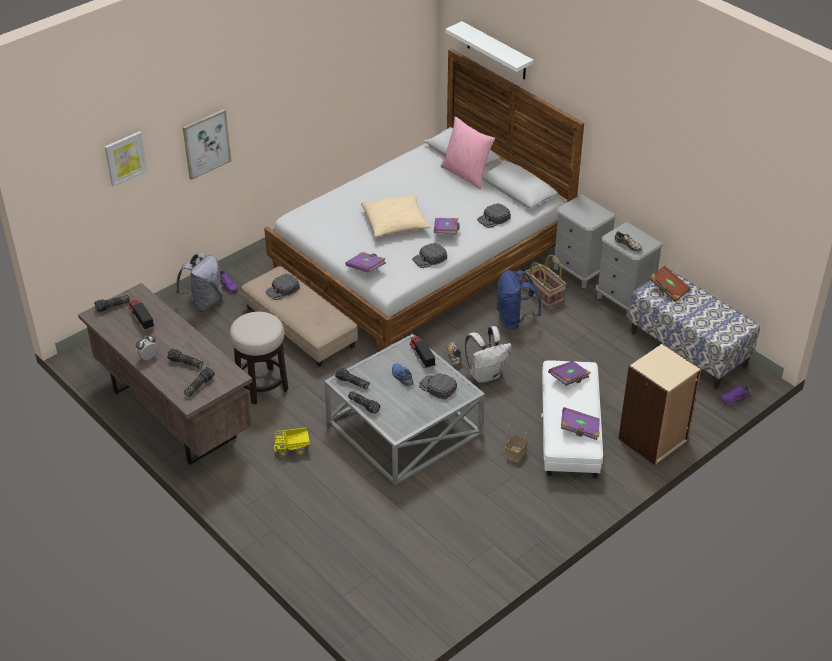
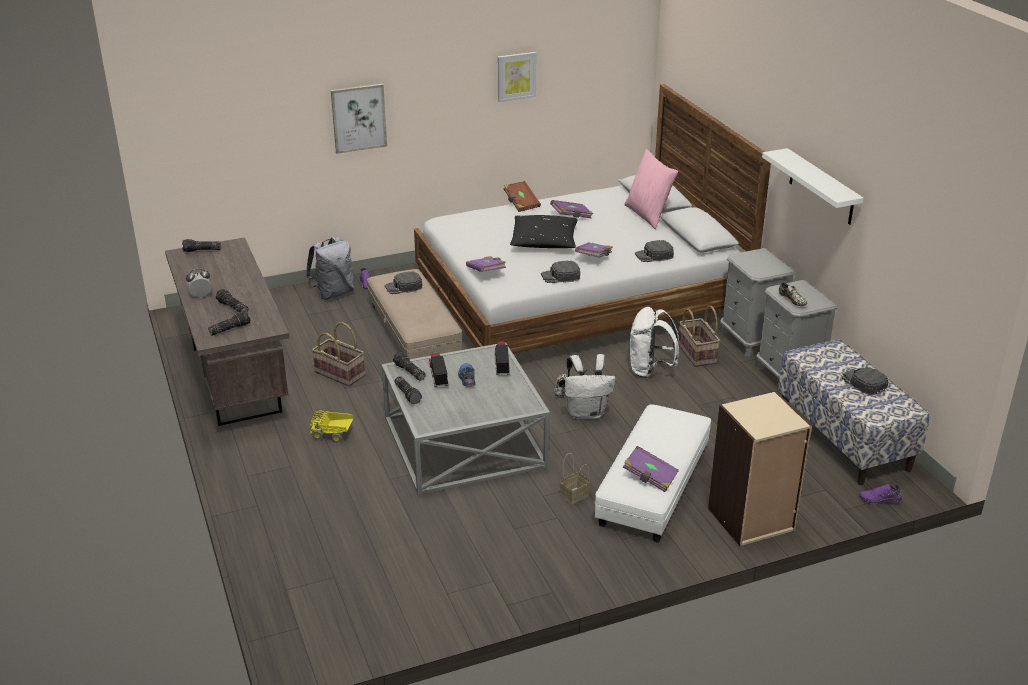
camera: 20 degrees right, 10 degrees down
(125, 158) = (259, 106): picture -> picture (516, 76)
(141, 318) = (220, 264): toy truck -> toy truck (438, 375)
(262, 386) = (340, 373): stool -> basket
(395, 223) = (544, 241): beige pillow -> black pillow
(437, 387) = (500, 395): black cap -> black cap (864, 383)
(496, 51) = (702, 82): white shelf -> white shelf (821, 187)
(515, 320) = (650, 370): blue backpack -> white backpack
(569, 379) = (666, 425): purple book -> purple book (571, 216)
(668, 290) = (829, 358): brown book -> brown book (521, 203)

